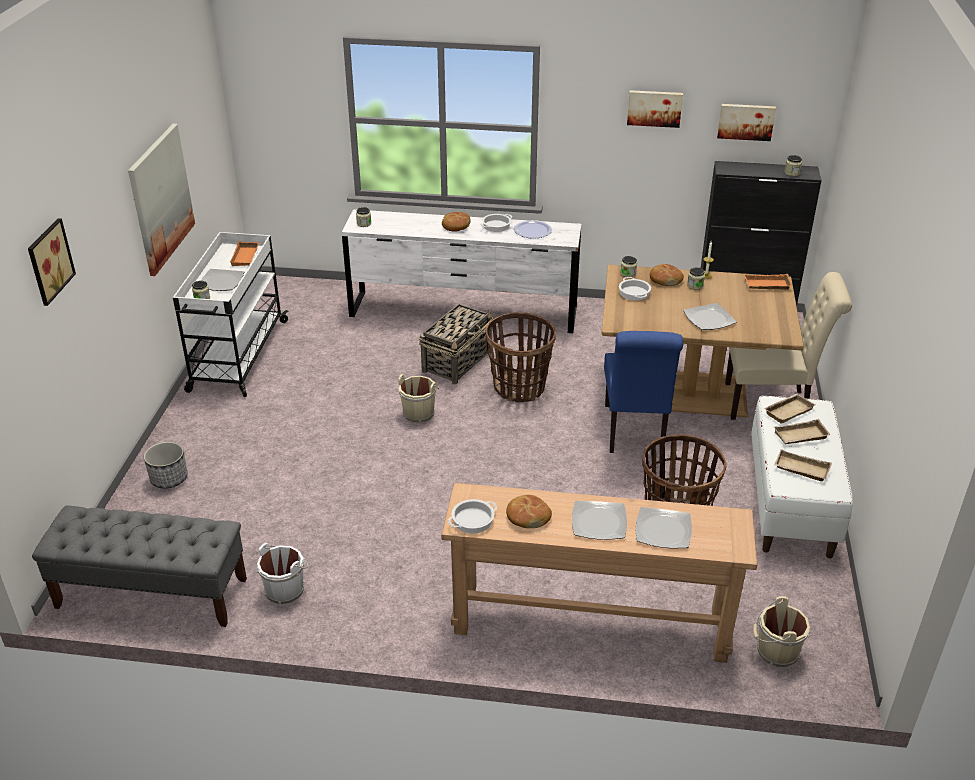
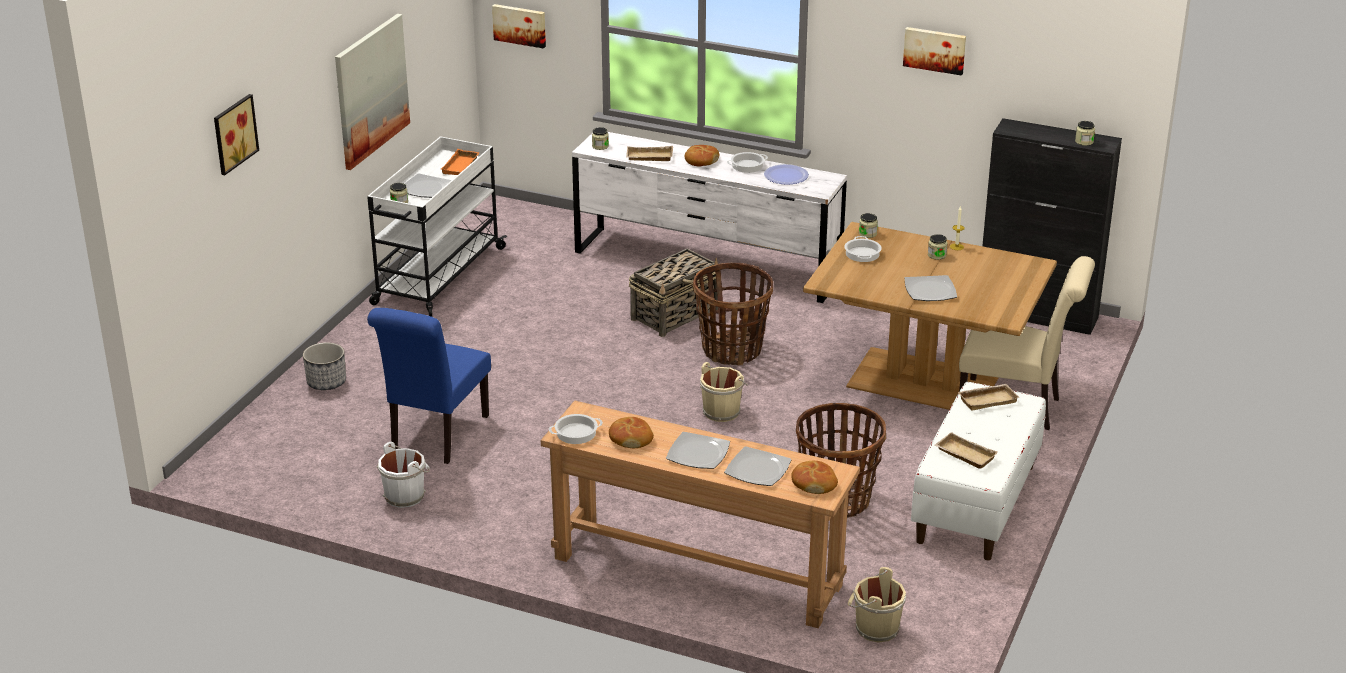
camera: 15 degrees right, 5 degrees down
(151, 593) = (276, 478): grey bench -> none
(419, 413) = (609, 359): beige bucket -> beige bucket (722, 411)
(634, 433) = (839, 412): blue chair -> blue chair (436, 437)
(665, 280) = (906, 245): bread -> bread (814, 483)
(746, 121) = (1038, 76): picture -> picture (520, 25)
(766, 285) = (1020, 266): orange tray -> none
(800, 437) = (985, 426): beige tray -> beige tray (649, 157)

